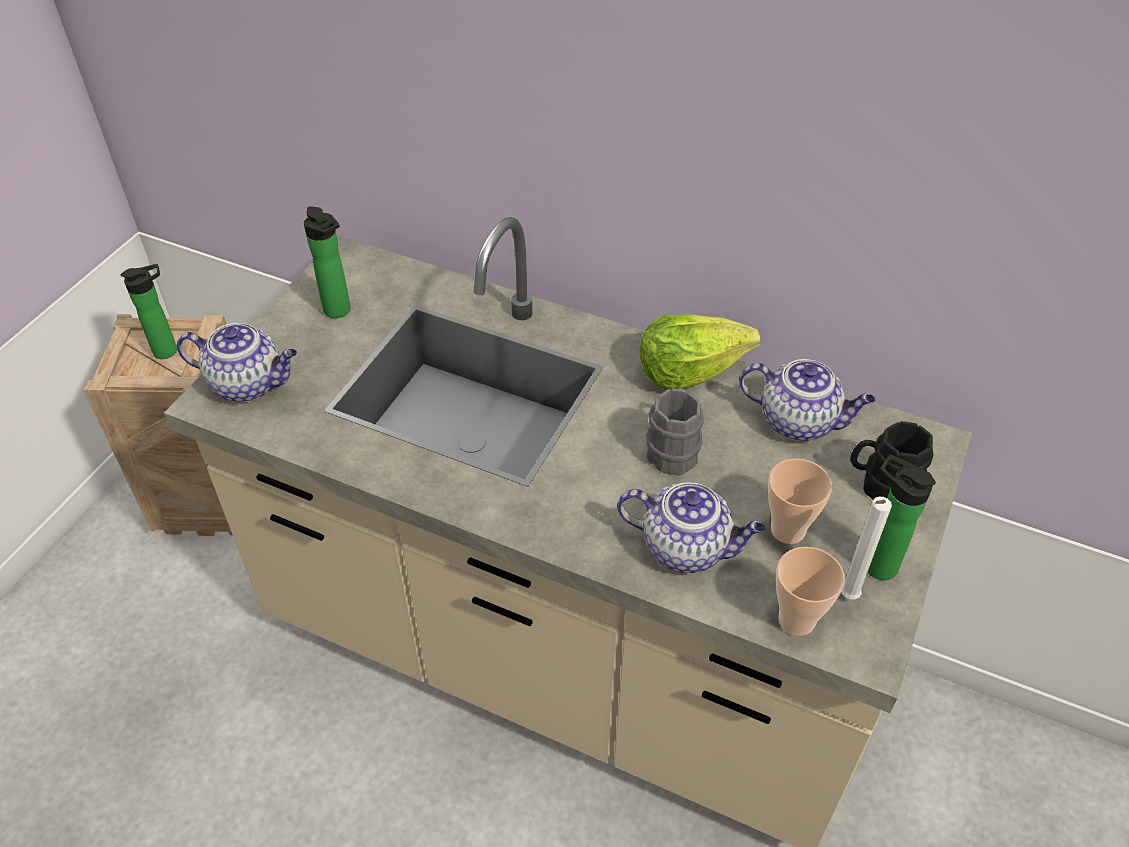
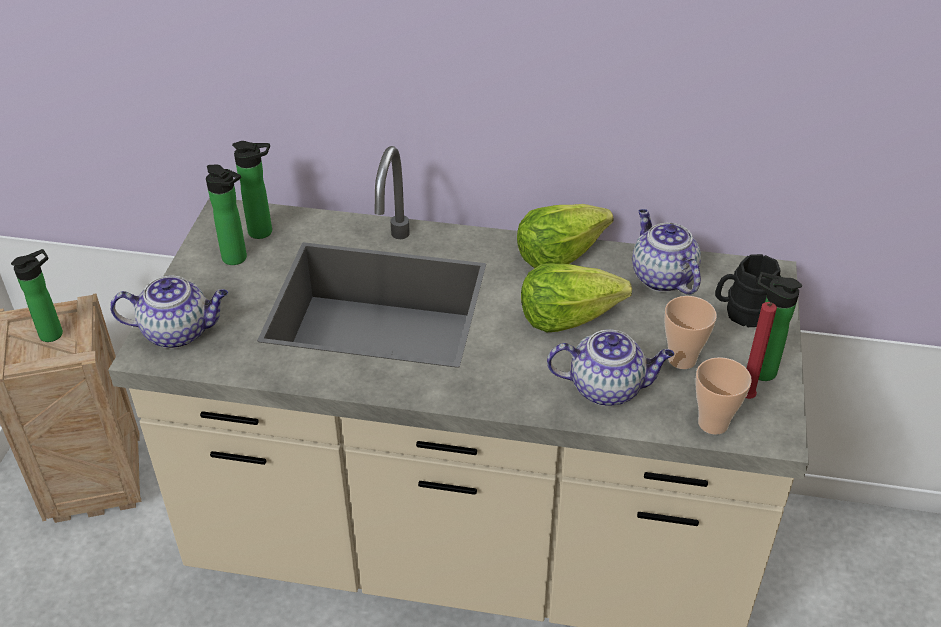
camera: 15 degrees left, 5 degrees down
(378, 285) = (264, 232): none -> bottle
(673, 448) = (568, 315): grey mug -> lettuce
(799, 421) = (661, 277): teapot -> teapot turned 120 degrees counterclockwise
(846, 597) = (745, 399): white candle -> red candle

